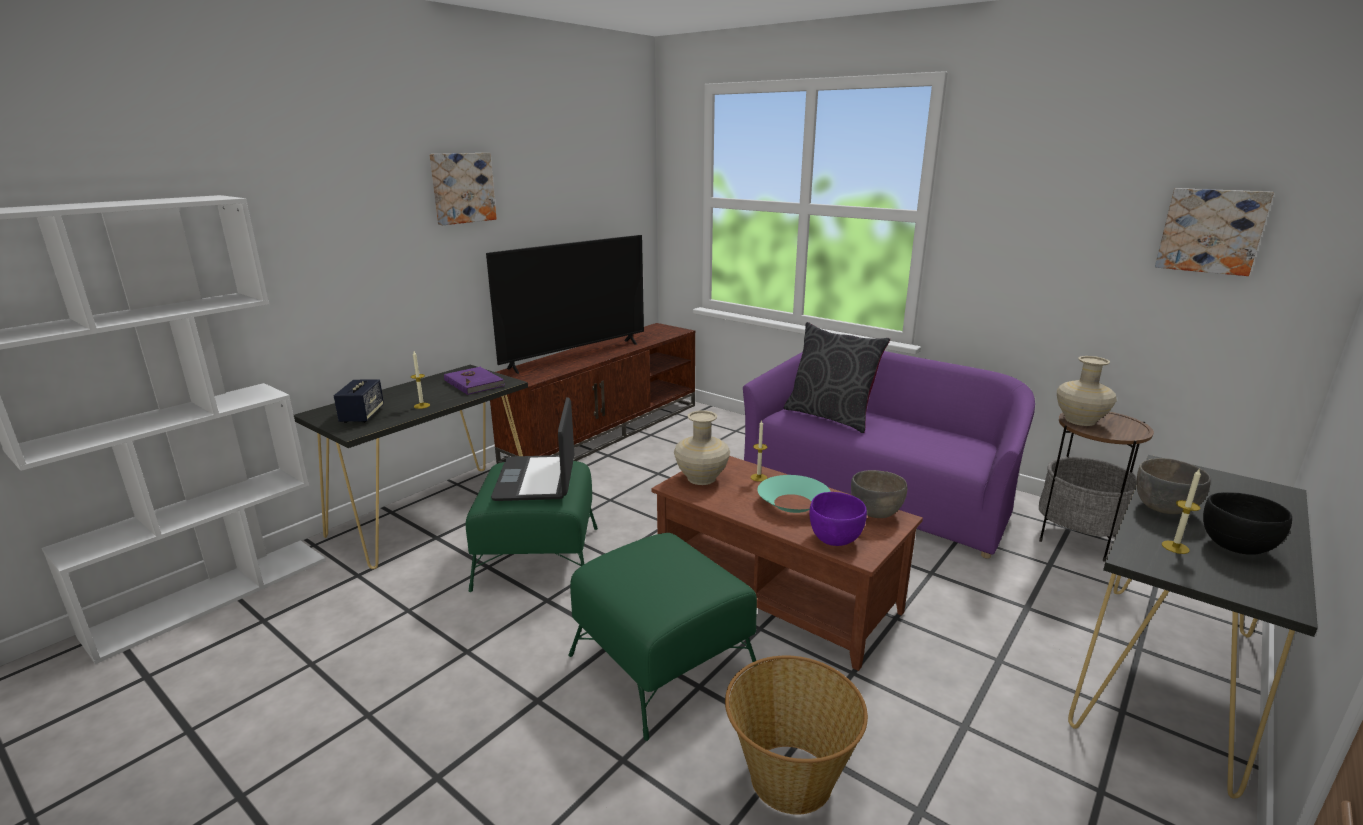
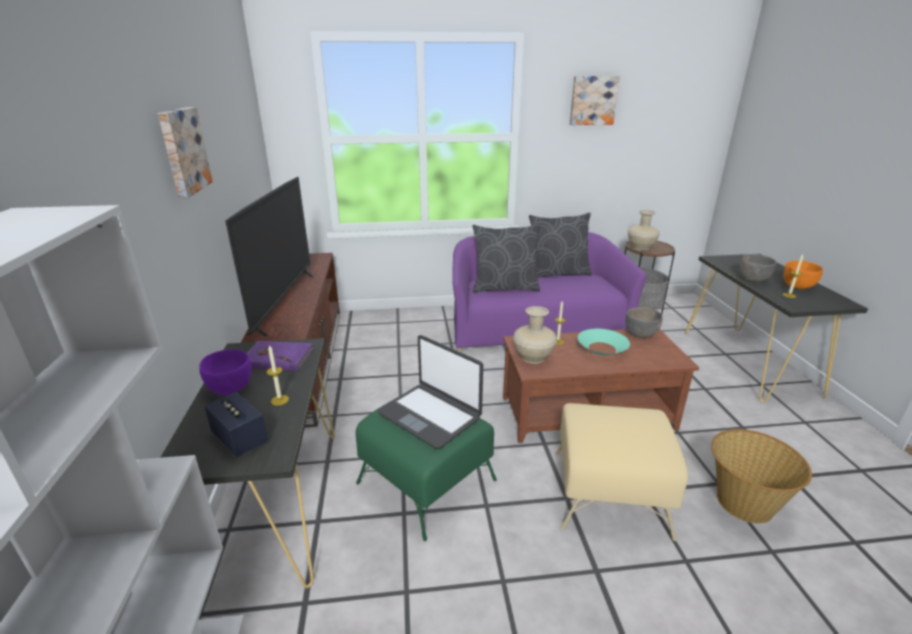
camera: 45 degrees left, 5 degrees up
(662, 662) = (608, 492): green ottoman -> beige ottoman
(835, 539) = (655, 358): purple bowl -> purple bowl (230, 388)
(934, 424) = (557, 273): none -> grey pillow
(1211, 231) = (670, 131): picture -> picture (593, 100)
(1236, 547) = (797, 287): black bowl -> orange bowl

